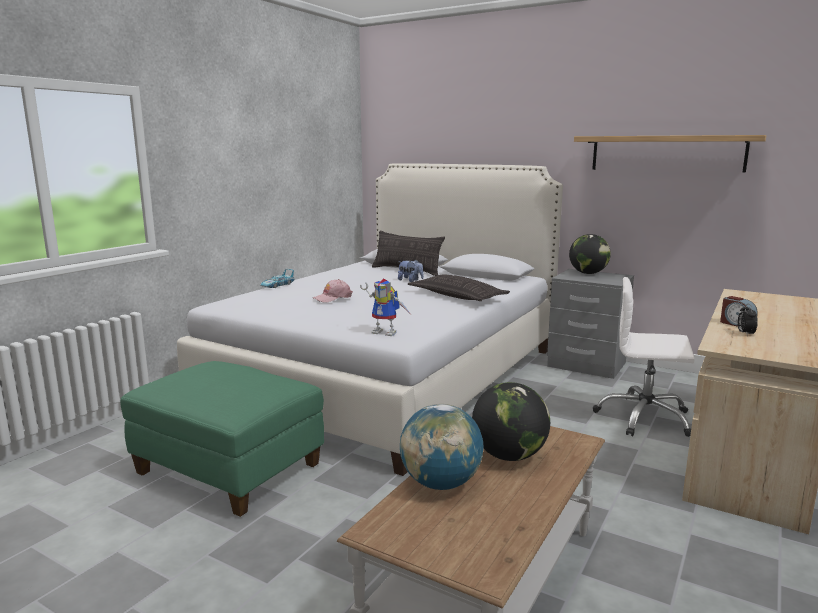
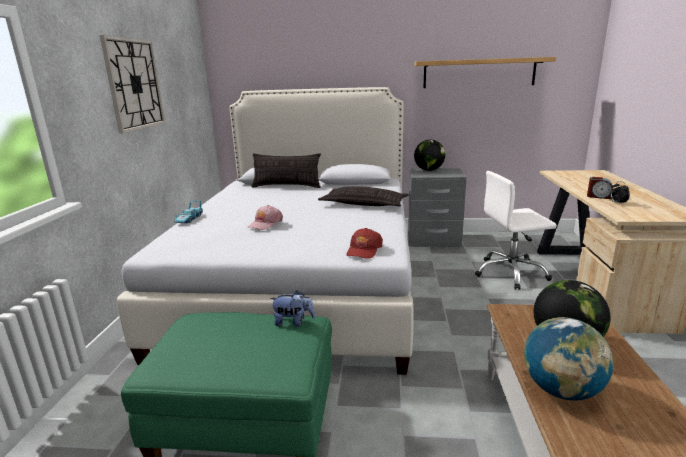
camera: 25 degrees left, 5 degrees up
(255, 151) = (134, 84): none -> wall clock
(387, 332) = (364, 250): toy robot -> red cap
(410, 280) = (304, 195): plush toy -> plush toy (293, 322)

